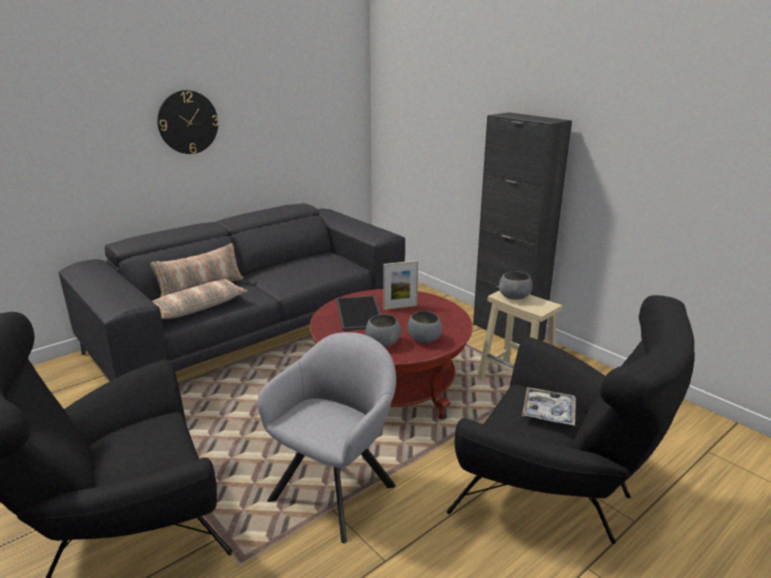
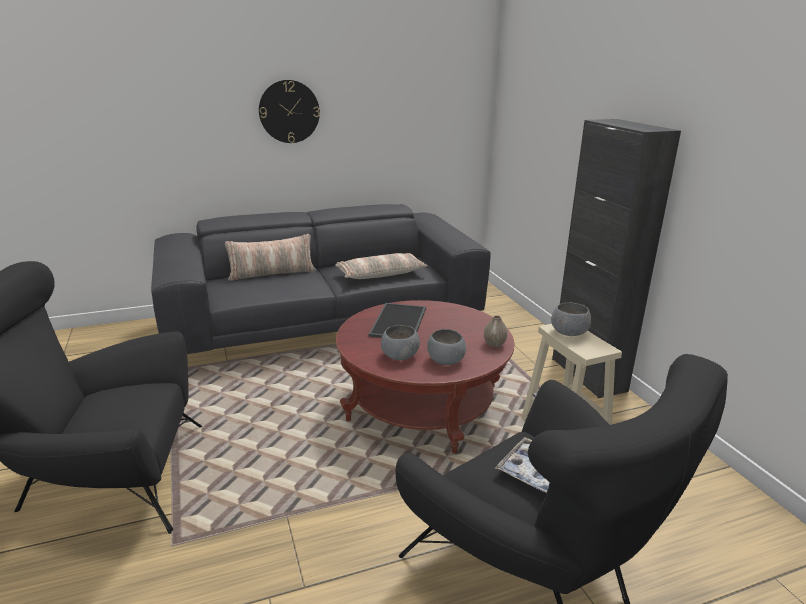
camera: 20 degrees right, 0 degrees up
(196, 307) = (254, 290): pillow -> pillow (380, 274)
(337, 489) = (304, 497): grey armchair -> none
(400, 307) = (445, 323): picture frame -> none
(453, 318) = (494, 344): none -> vase

